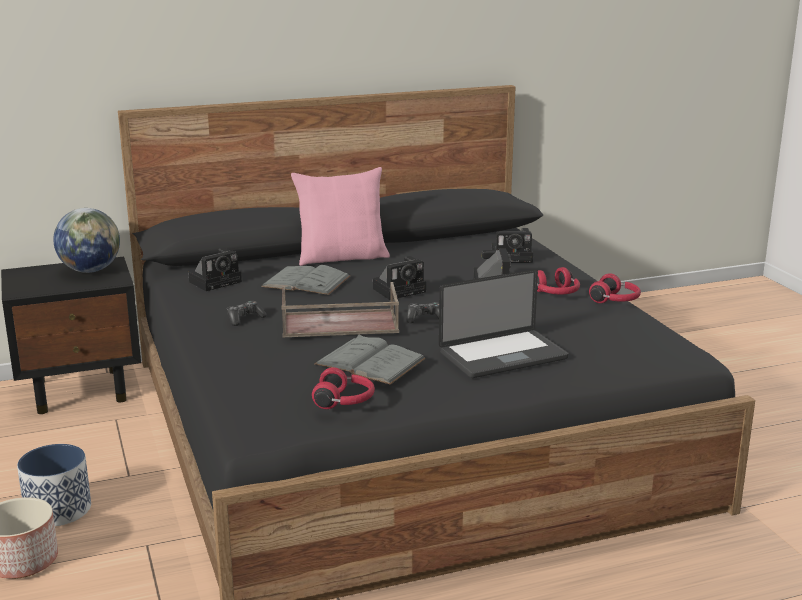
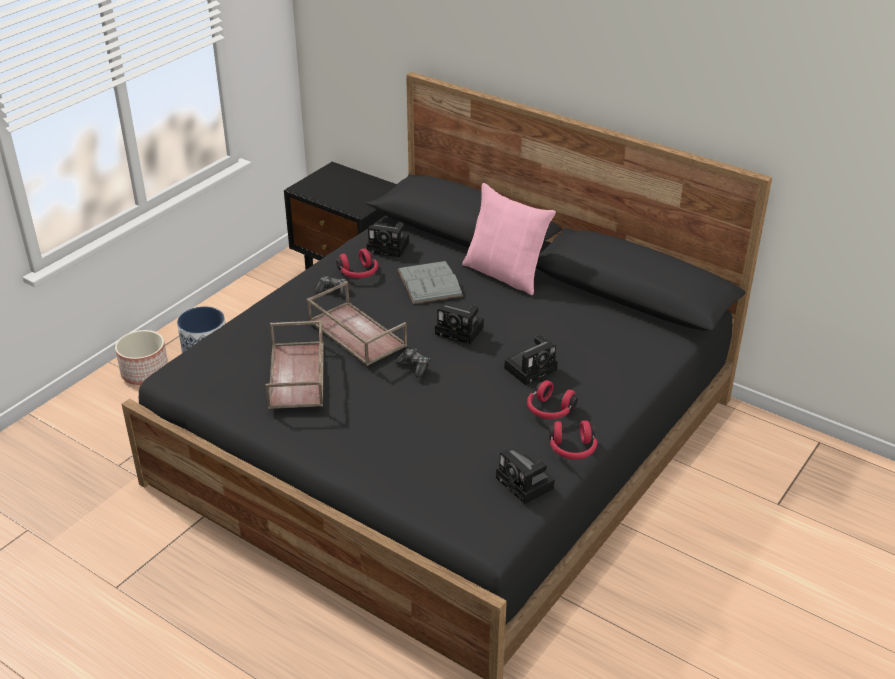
camera: 55 degrees right, 15 degrees up
(90, 270) = (367, 191): globe -> none
(345, 401) = (230, 393): red headphones -> red headphones (359, 273)
(370, 361) = (298, 375): grey book -> brown tray
(503, 356) = (380, 432): laptop -> none
(513, 257) = (614, 355): camera -> camera (527, 484)

